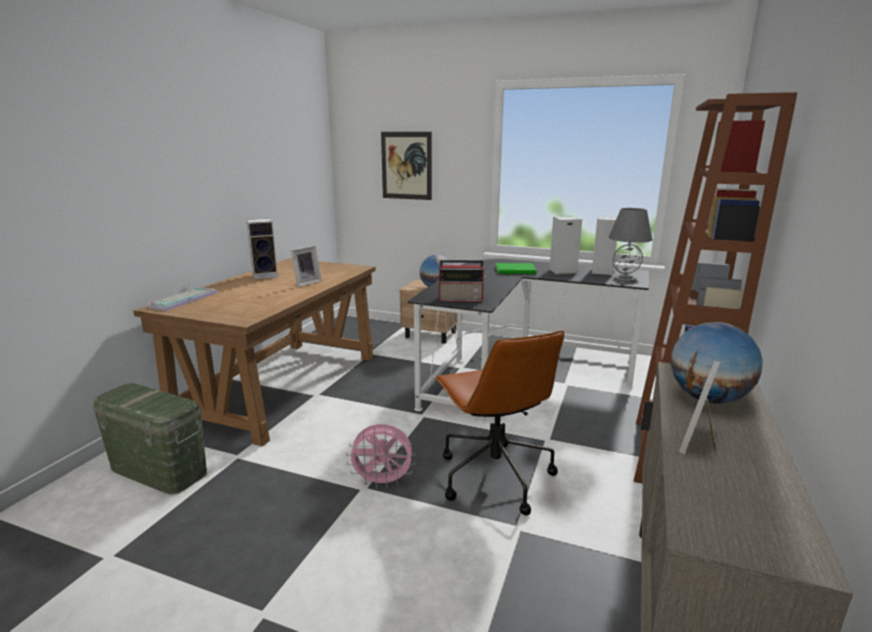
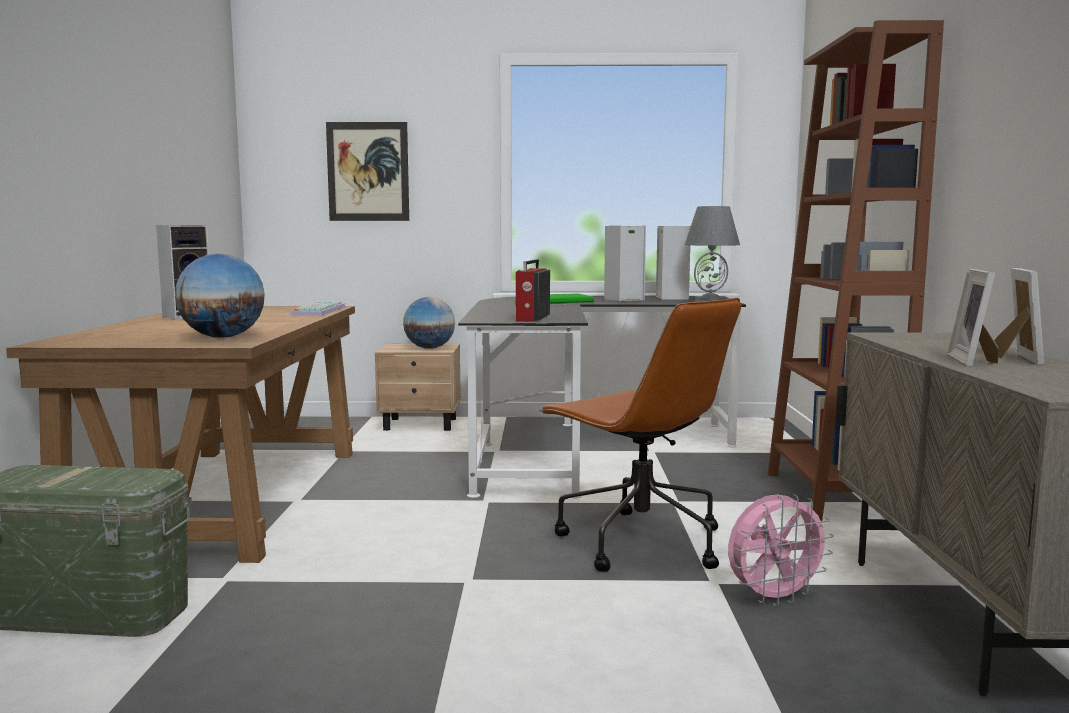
camera: 20 degrees left, 10 degrees down
(184, 299) = (85, 336): keyboard -> keyboard (317, 311)
(306, 283) = (272, 318): picture frame -> picture frame (1014, 358)
(383, 482) = (491, 570): pink fan -> pink fan (774, 598)
(462, 299) = (532, 318): radio -> radio turned 120 degrees clockwise
(707, 398) = (935, 344): globe -> globe (222, 337)

